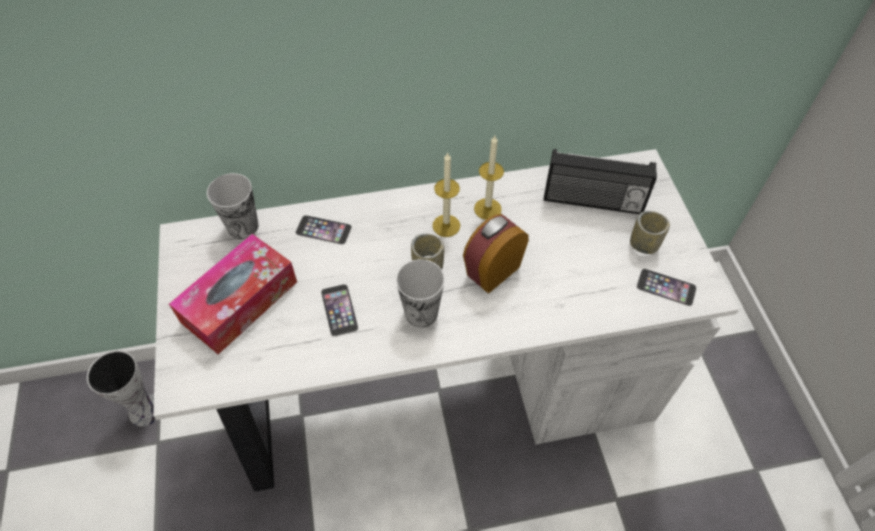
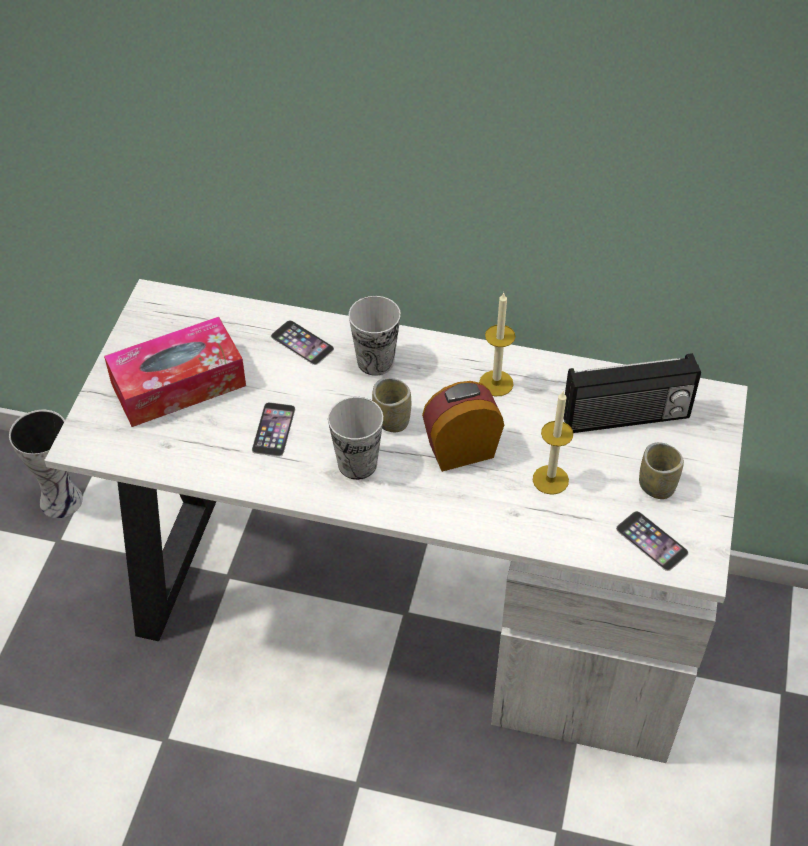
camera: 25 degrees right, 5 degrees down
(243, 226) = (221, 310): cup -> cup (375, 361)
(446, 225) = (438, 385): candle -> candle (550, 479)
(592, 202) = (626, 418): radio -> radio turned 45 degrees counterclockwise

